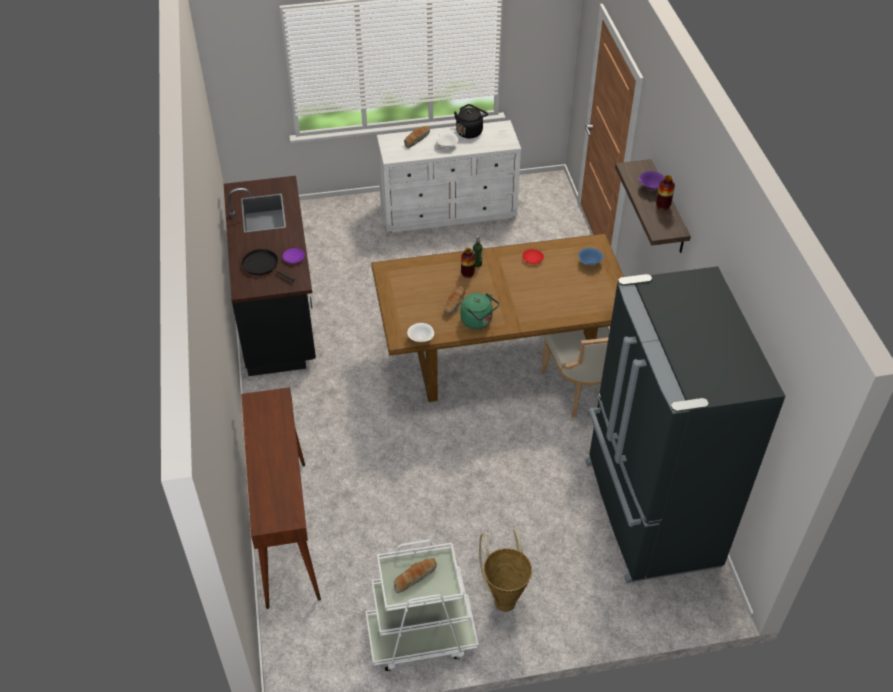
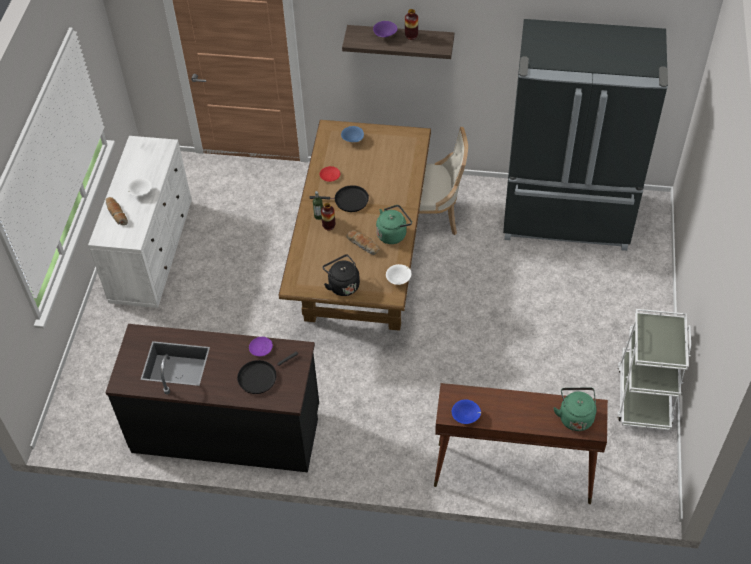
camera: 70 degrees left, 5 degrees up
(253, 414) = (466, 417): none -> blue bowl
(276, 502) = (575, 416): none -> green kettle
(414, 577) = (659, 343): bread -> none
(470, 131) = (129, 169): black kettle -> black kettle (342, 285)
(504, 597) = (620, 330): basket -> none
(506, 279) = (348, 200): none -> black frying pan

